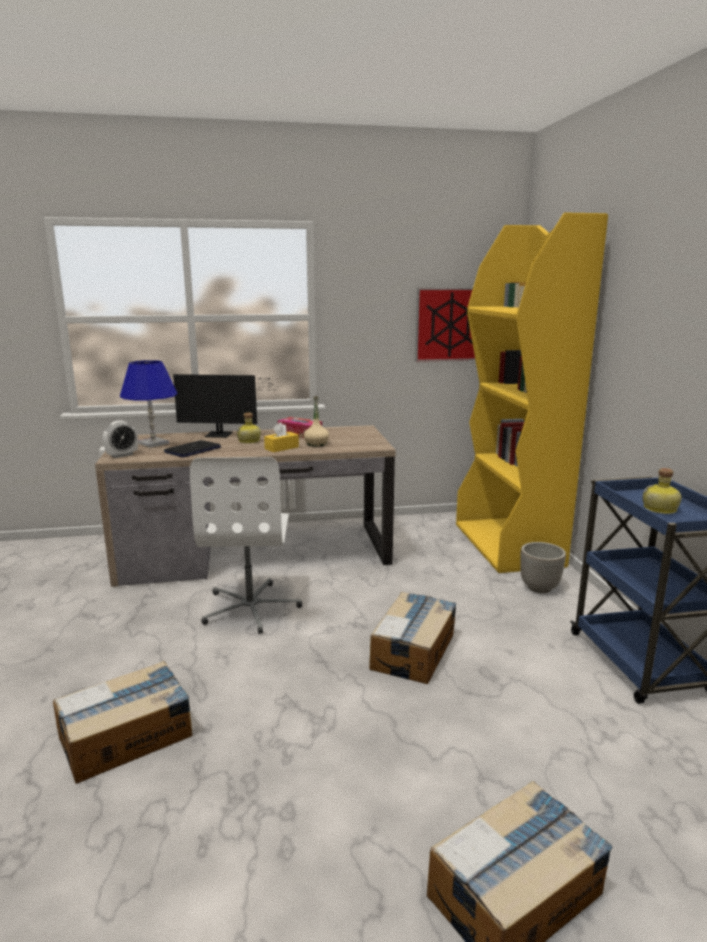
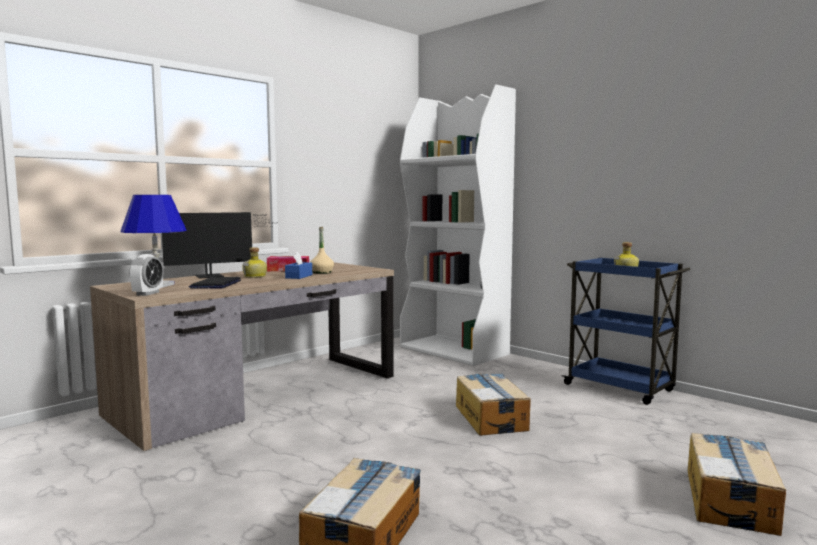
camera: 35 degrees left, 10 degrees down
(251, 607) = (322, 428): white office chair -> none
(281, 448) = (299, 276): yellow tissue box -> blue tissue box
(450, 324) = (375, 176): picture -> none
(508, 545) = (454, 351): yellow bookcase -> white bookcase
(540, 588) = (511, 367): planter -> none

